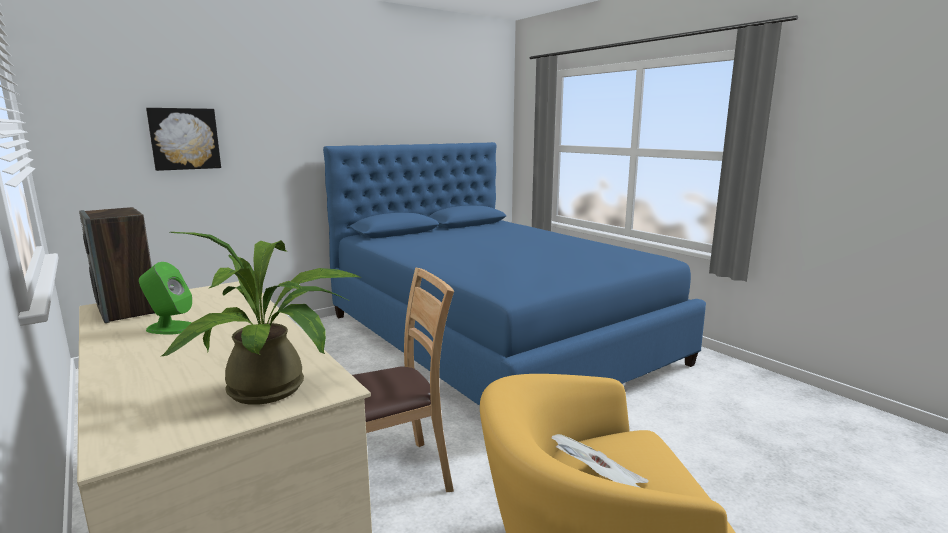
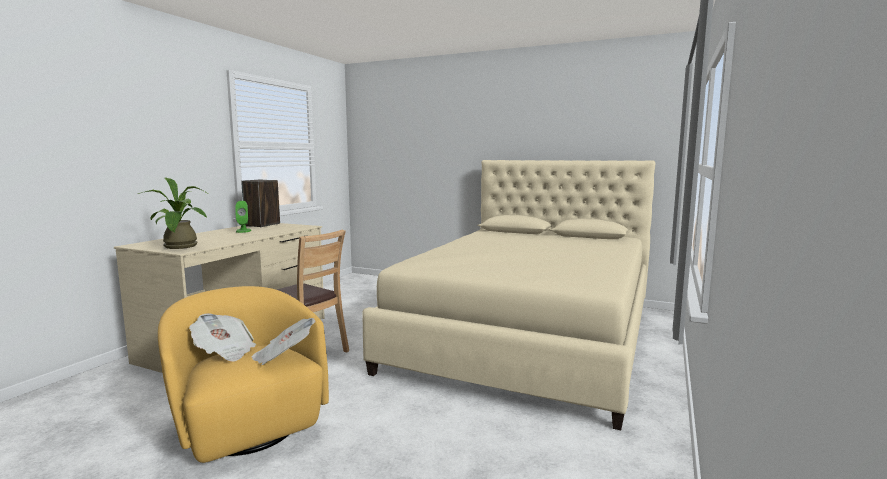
camera: 60 degrees right, 5 degrees down
(184, 139) = (408, 154): picture -> none
(495, 338) = (529, 335): blue bed -> beige bed
(642, 440) = (283, 356): none -> newspaper

